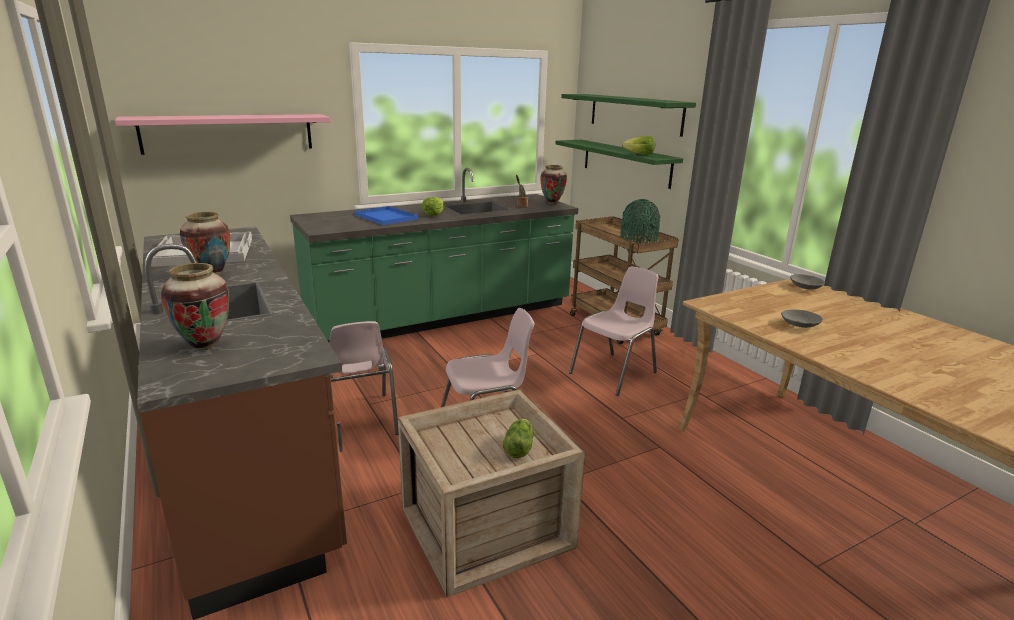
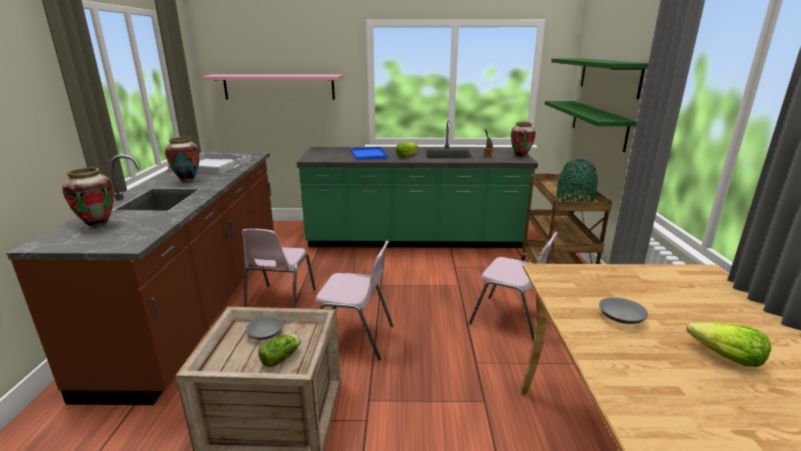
camera: 30 degrees right, 0 degrees up
(615, 373) = (510, 319): pink chair -> pink chair turned 45 degrees clockwise
(639, 154) = (594, 115): lettuce -> lettuce (725, 357)
(806, 287) = (697, 278): grey bowl -> grey bowl (265, 334)

